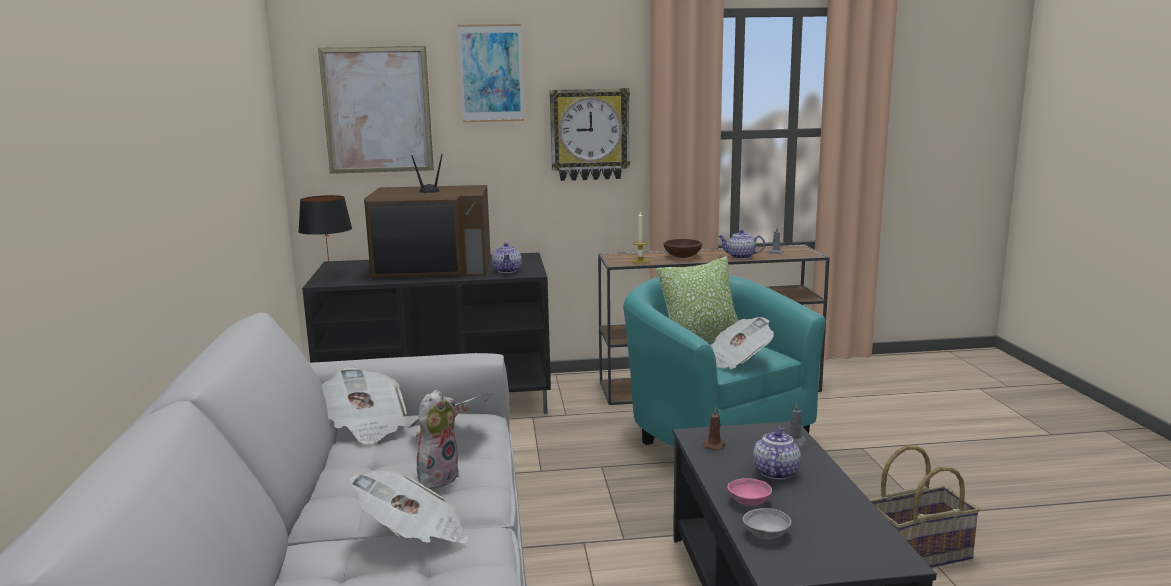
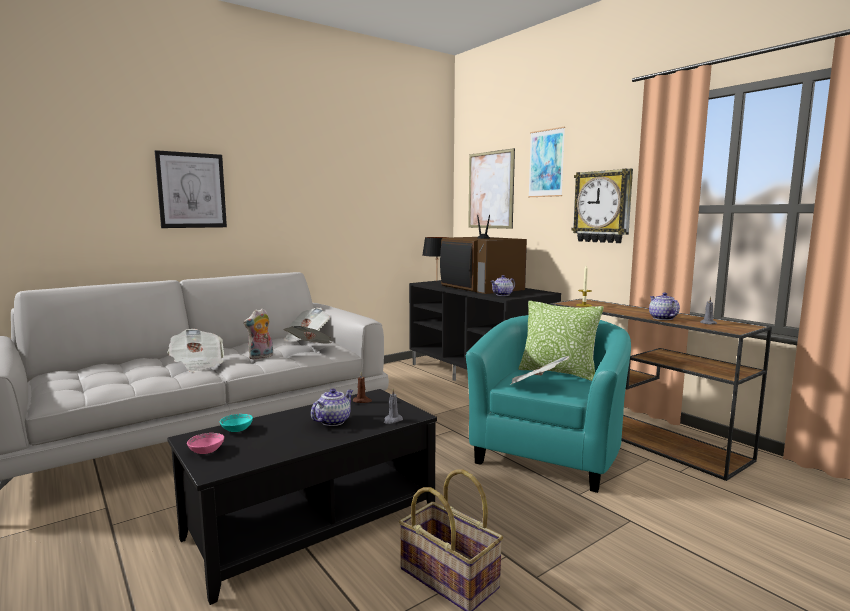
camera: 60 degrees right, 5 degrees down
(78, 172) = (191, 190): none -> picture
(437, 477) = (261, 357): plush toy -> plush toy turned 135 degrees clockwise
(683, 256) = (622, 309): brown bowl -> none
(749, 502) = (281, 420): pink bowl -> pink bowl (206, 451)
(766, 534) = (237, 430): grey bowl -> turquoise bowl
(775, 472) = (333, 421): teapot -> teapot turned 45 degrees counterclockwise

